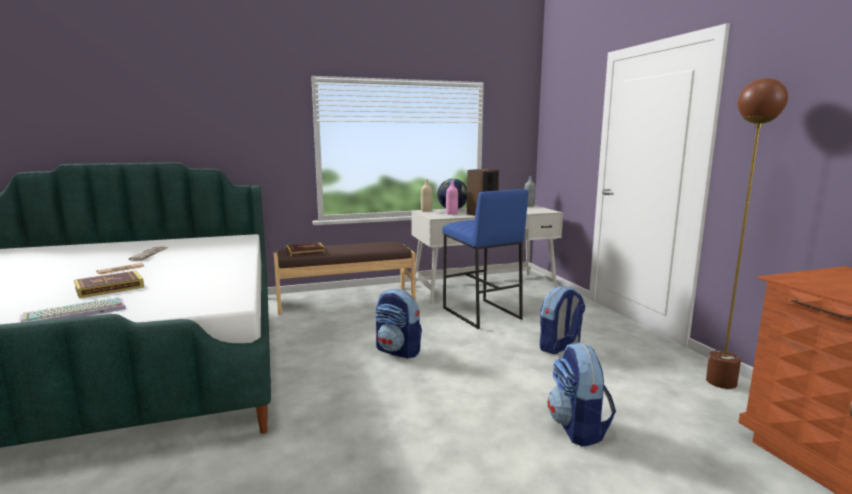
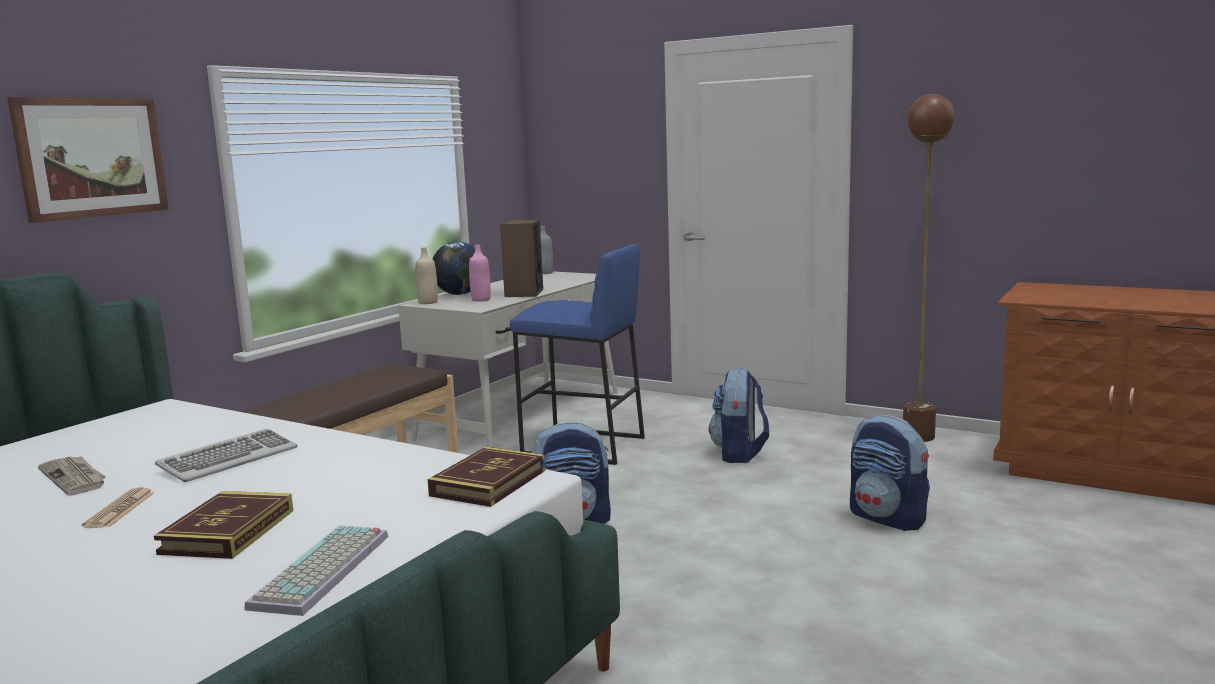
camera: 40 degrees left, 0 degrees up
(195, 261) = (228, 460): none -> keyboard
(244, 118) = (91, 157): none -> picture
(305, 252) = (280, 413): book -> book (488, 483)

